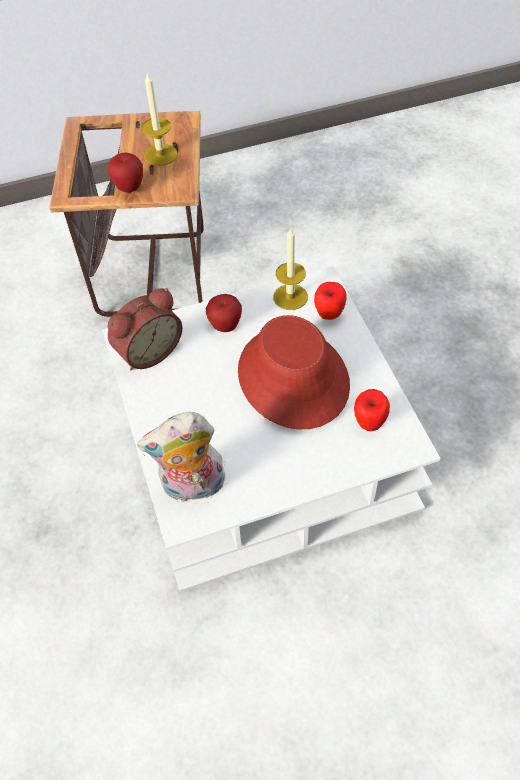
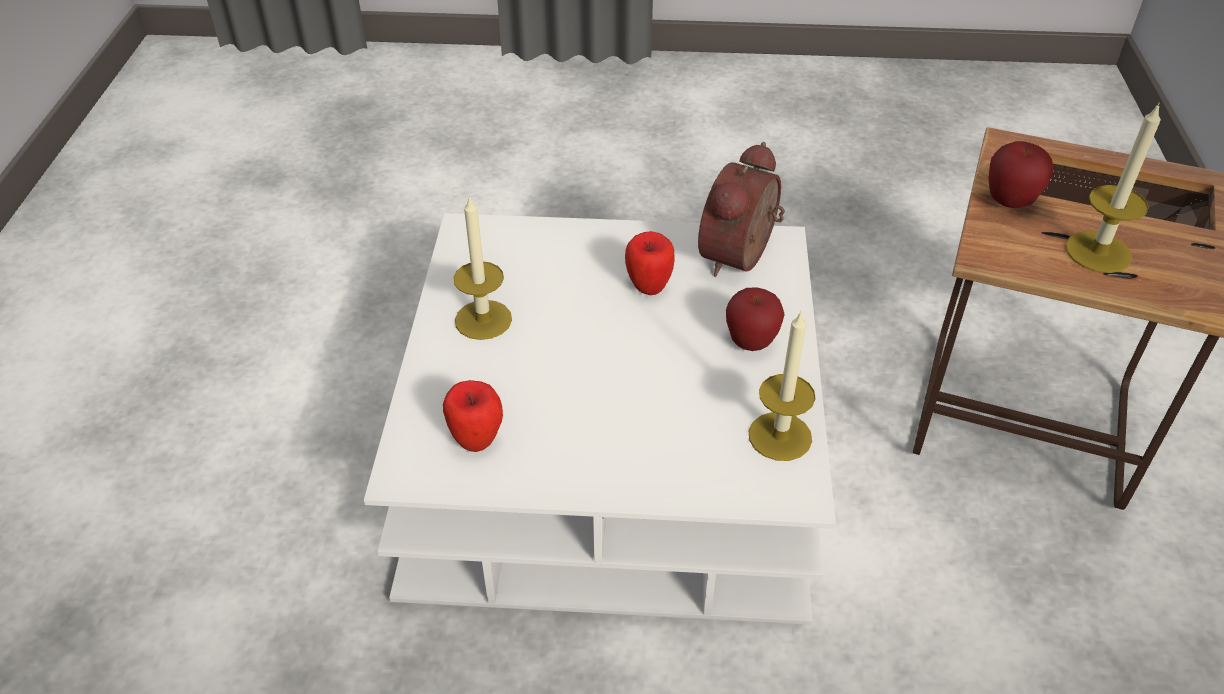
camera: 110 degrees right, 10 degrees down
(147, 351) = (742, 257): alarm clock -> alarm clock turned 45 degrees clockwise
(192, 487) = (502, 248): plush toy -> none
(271, 465) = (483, 320): none -> candle
(292, 378) = (610, 385): red hat -> none
(329, 315) = (714, 472): apple -> apple (648, 287)

